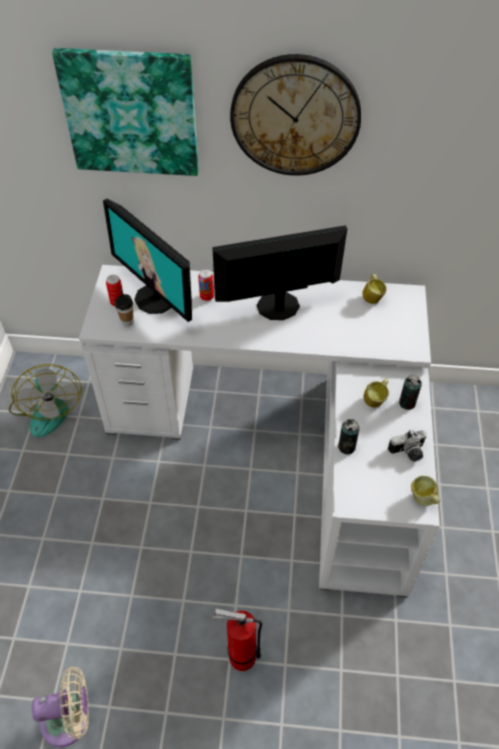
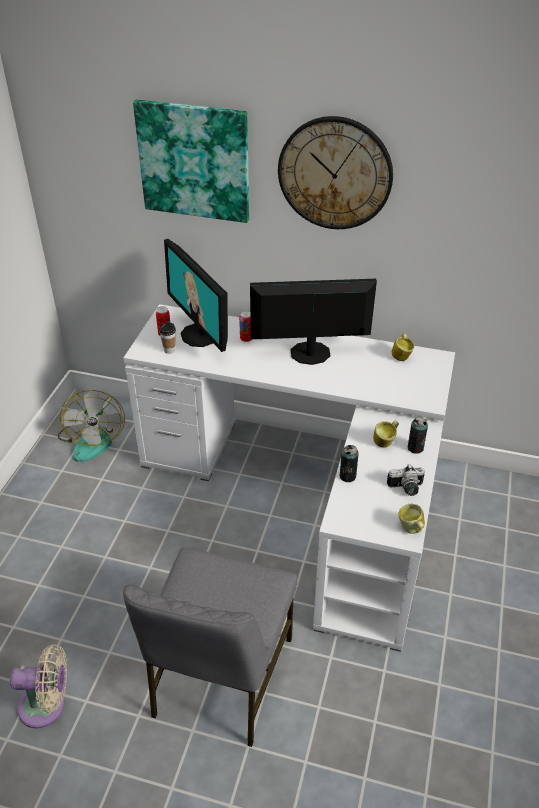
camera: 10 degrees right, 10 degrees down
(238, 656) = (220, 677): fire extinguisher -> grey chair

